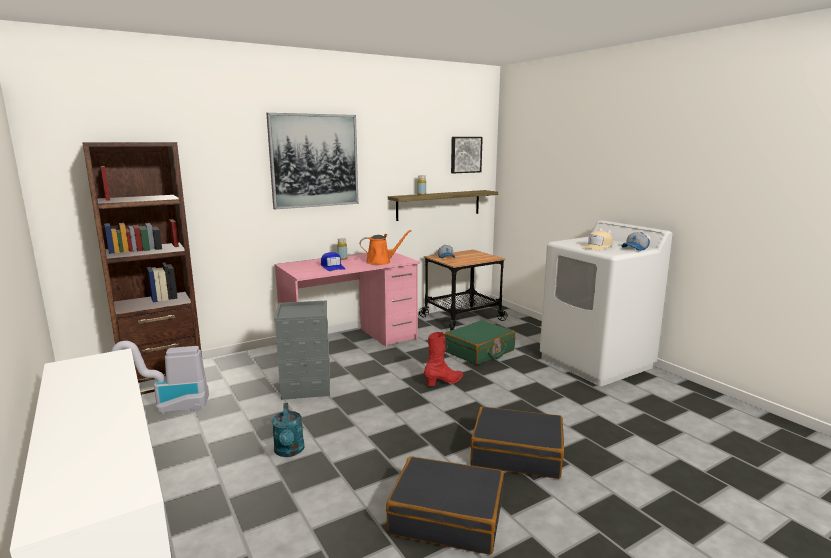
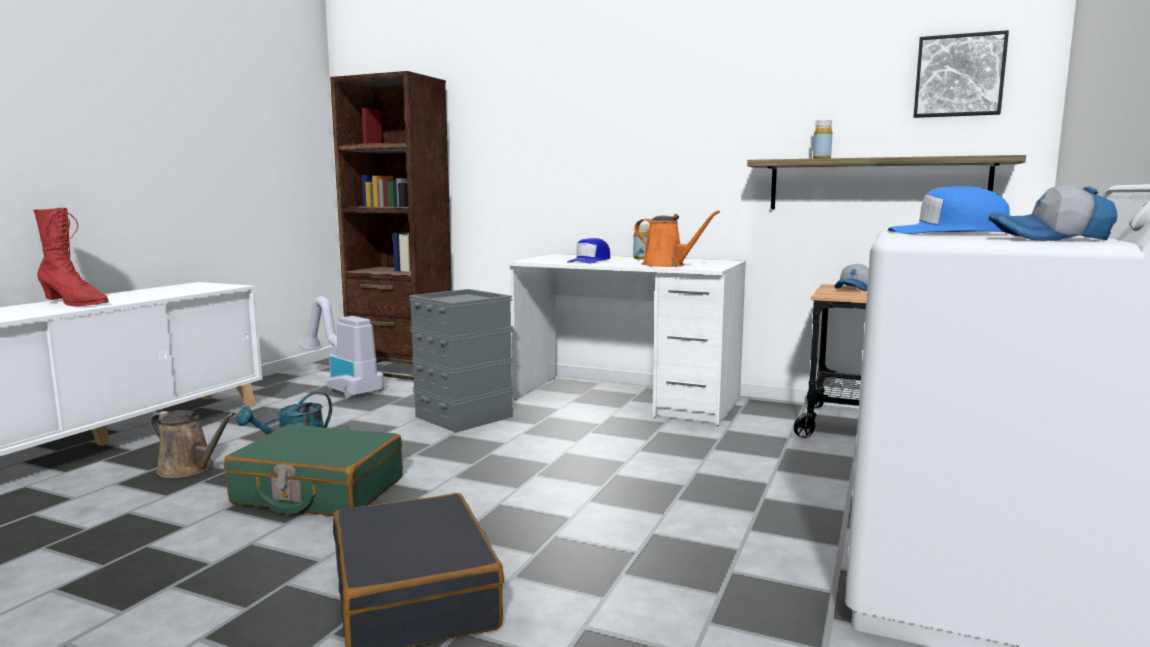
camera: 55 degrees right, 5 degrees down
(257, 495) = (190, 469): none -> brown watering can
(314, 161) = (626, 100): picture -> none
(350, 342) = (626, 399): pink desk -> white desk
(444, 382) = (600, 479): red boot -> red boot (74, 303)
(447, 517) = (179, 585): black suitcase -> none
(479, 351) = (769, 473): green suitcase -> green suitcase (318, 491)
(597, 247) = (948, 233): beige cap -> blue cap

